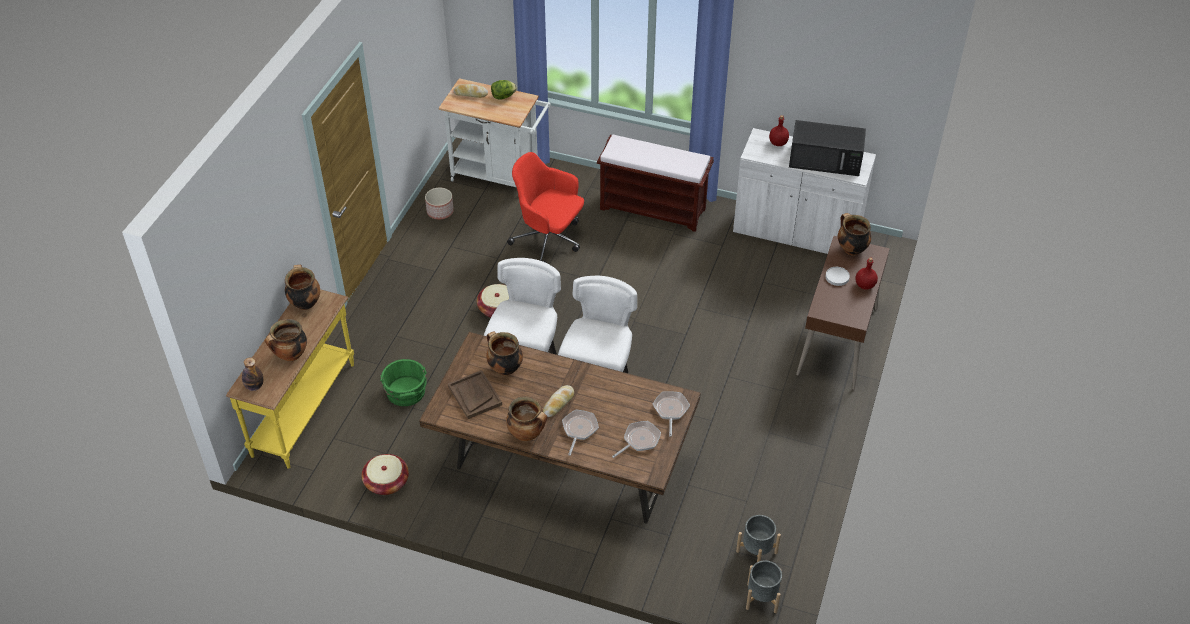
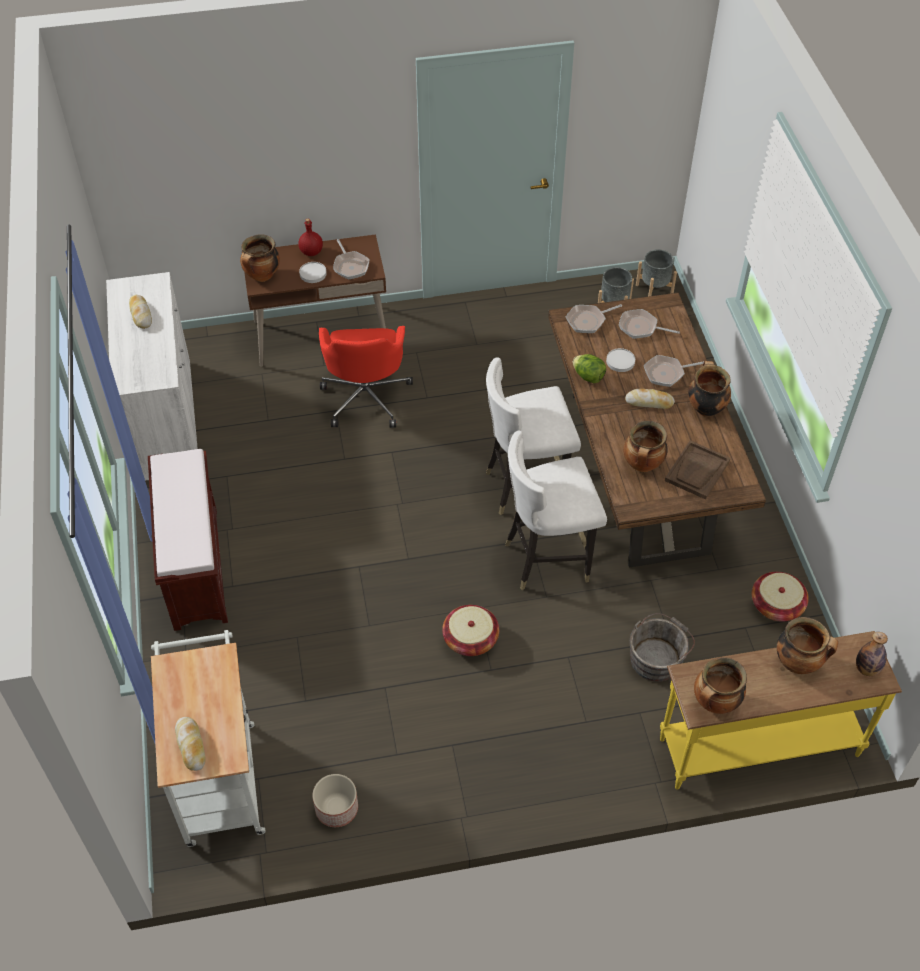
camera: 120 degrees left, 5 degrees up
(406, 393) = (657, 657): green bucket -> grey bucket
(503, 96) = (176, 698): lettuce -> lettuce (588, 376)
(549, 241) = (319, 648): red office chair -> red office chair (366, 397)
(612, 408) = (620, 361): none -> white plate
(778, 143) = (130, 363): red bottle -> none
(826, 160) = (141, 314): black microwave -> bread
(833, 301) = (350, 266): none -> frying pan

